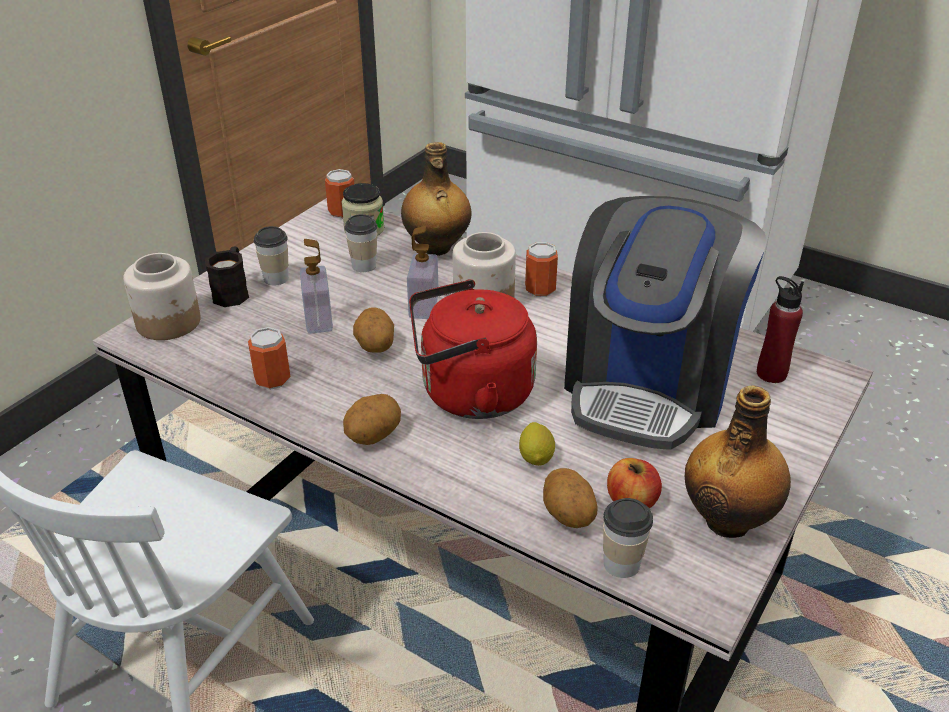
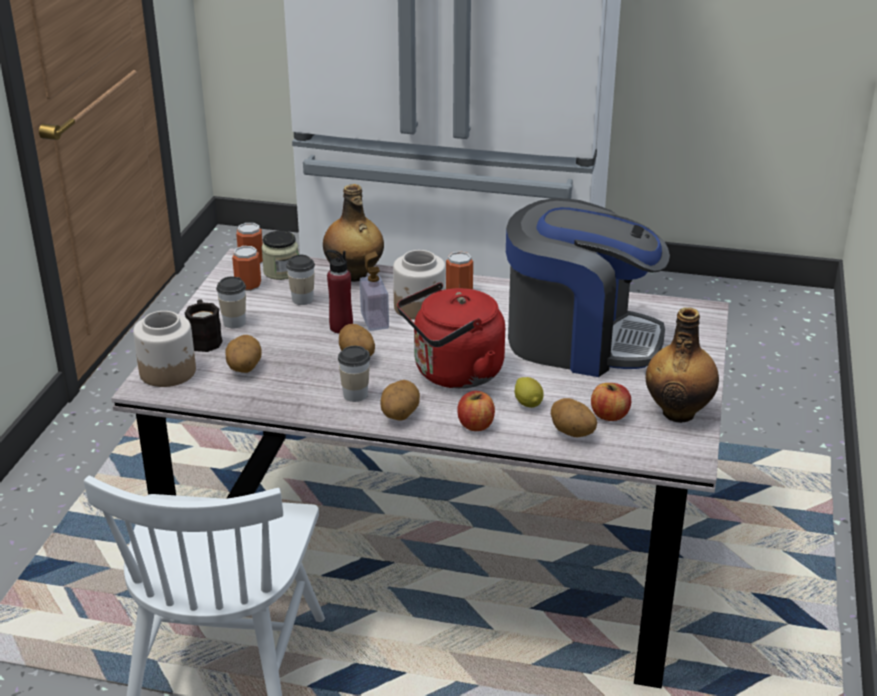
camera: 20 degrees left, 5 degrees down
(247, 335) = (244, 368): none -> potato
(272, 379) = (291, 394): can -> can (248, 285)
(318, 320) = (295, 346): soap dispenser -> none
(454, 472) = (475, 425): none -> apple
(621, 564) = (623, 452): cup -> cup (355, 395)
(649, 383) = (579, 341): coffee machine -> coffee machine turned 75 degrees counterclockwise
(771, 373) = (661, 317): red bottle -> red bottle (341, 327)

